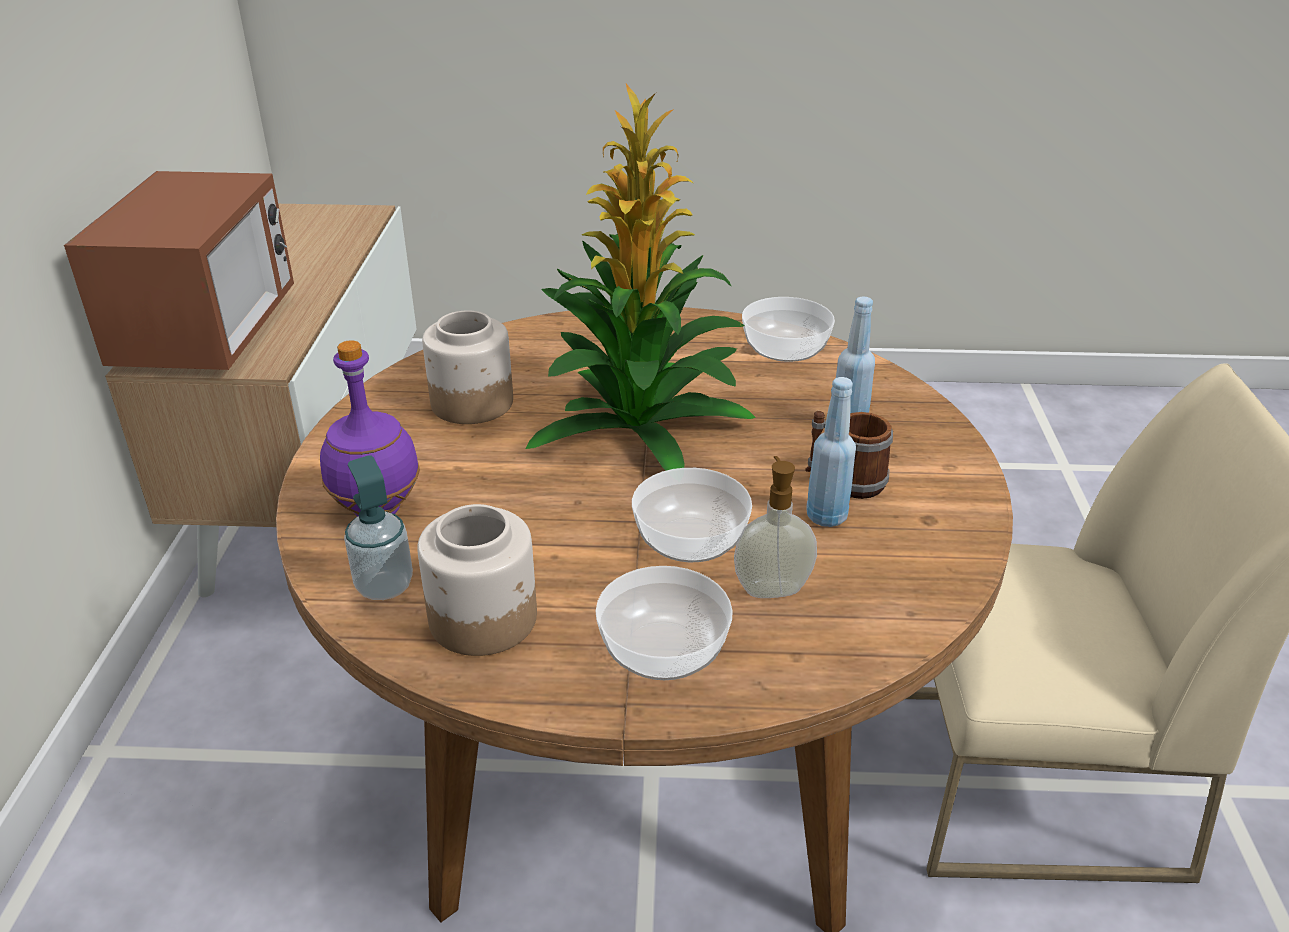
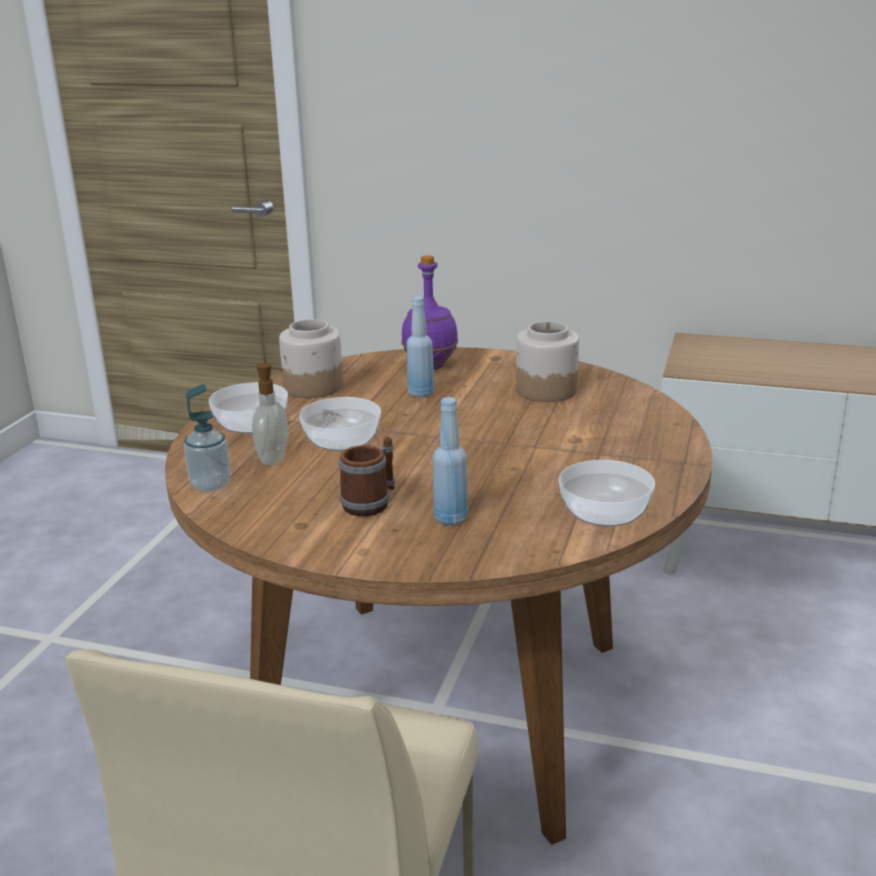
camera: 105 degrees right, 10 degrees down
(209, 333) = (736, 352): microwave -> none
(384, 586) = (358, 368): soap dispenser -> soap dispenser (210, 485)
(642, 426) = (489, 440): potted plant -> none
(826, 516) = (333, 487): blue bottle -> blue bottle (421, 393)

